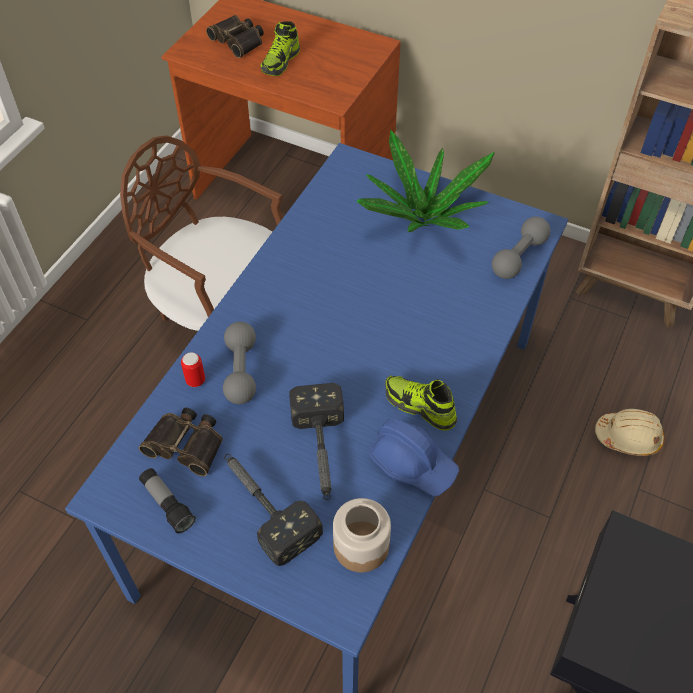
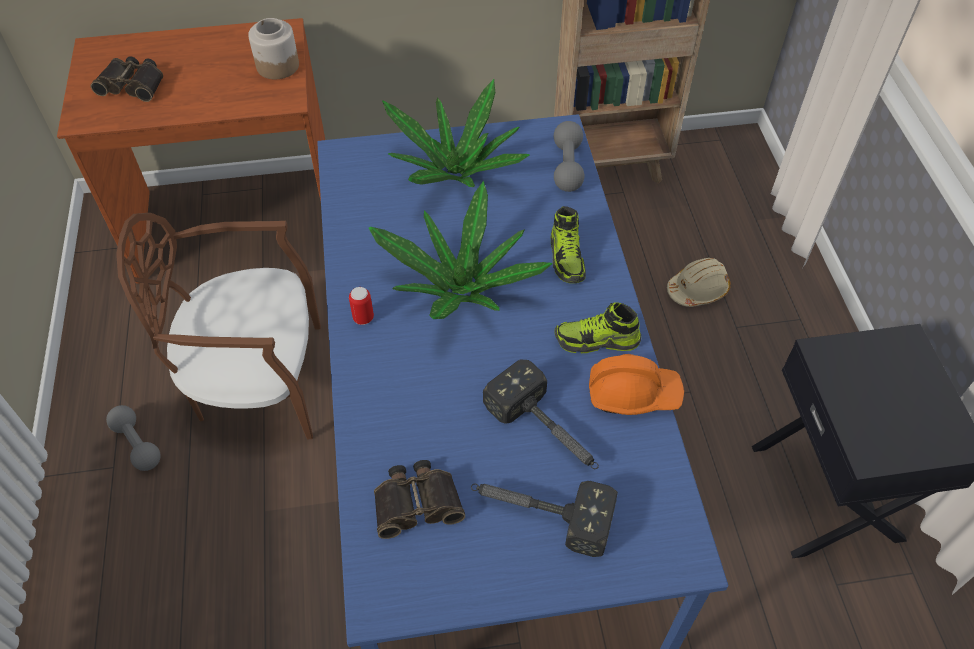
camera: 35 degrees left, 0 degrees up
(167, 504) = (448, 570): flashlight -> none
(195, 380) = (372, 437): can -> can (363, 318)
(241, 371) = (409, 402): grey dumbbell -> grey dumbbell (137, 444)
(281, 62) = (198, 87): shoe -> shoe (567, 258)
(350, 307) = (460, 287): none -> potted plant
(361, 545) = (652, 491): jar -> jar (277, 66)
(413, 463) = (633, 393): blue hard hat -> orange hard hat

